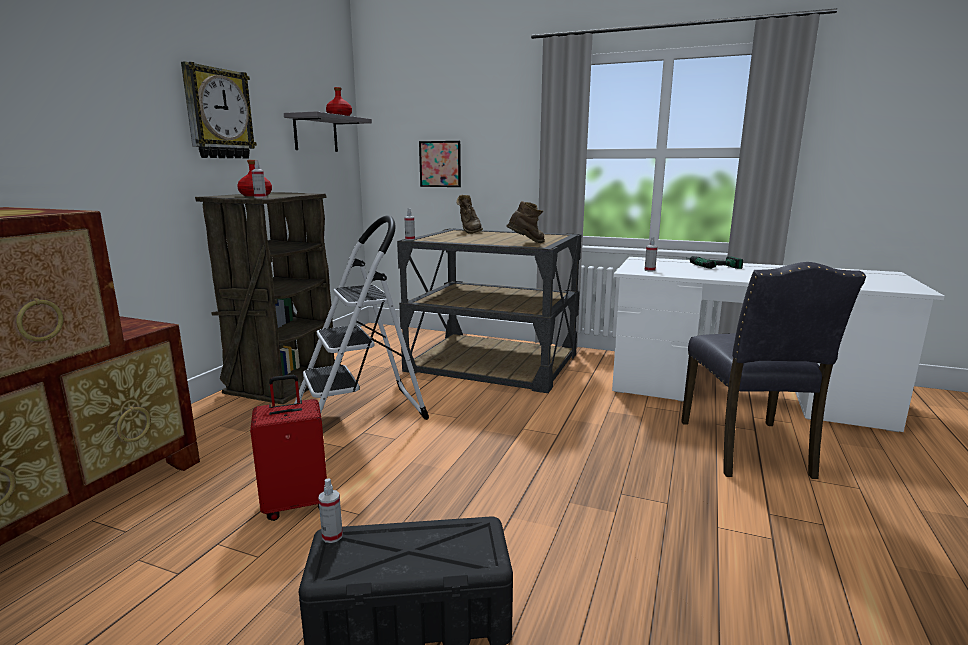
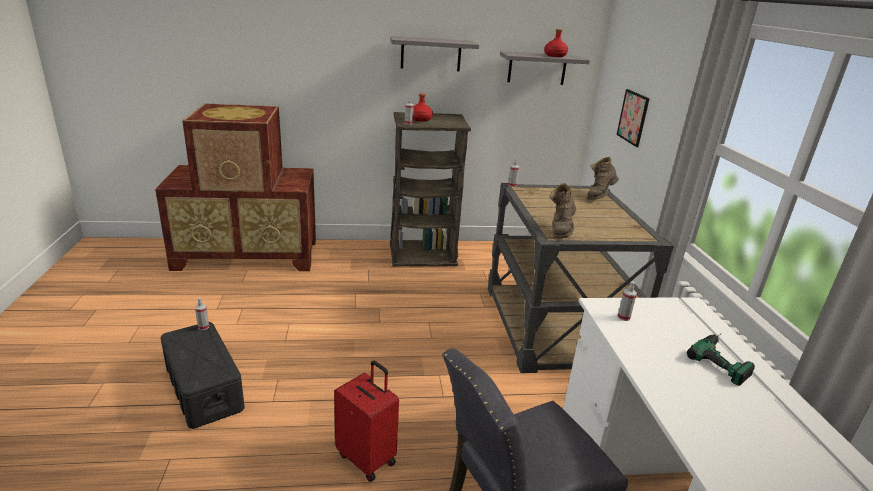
camera: 60 degrees right, 10 degrees up
(218, 114) = (431, 54): wall clock -> grey shelf
(297, 504) = (285, 316): red suitcase -> red suitcase (367, 458)
(363, 413) = (404, 298): step ladder -> none
(527, 244) = (561, 230): brown boot -> brown boot turned 90 degrees clockwise

